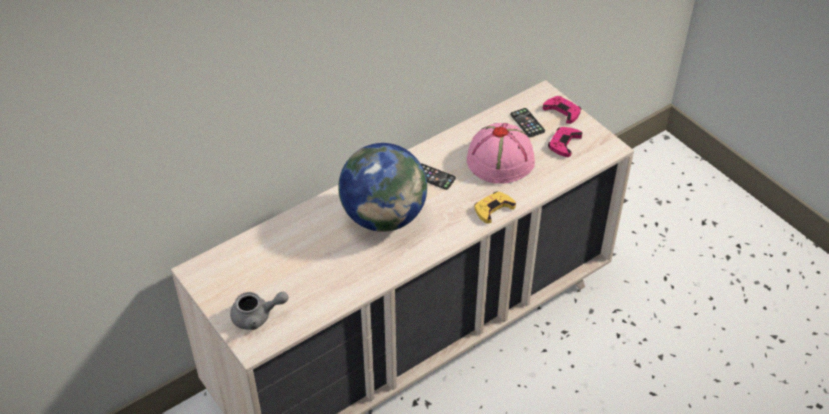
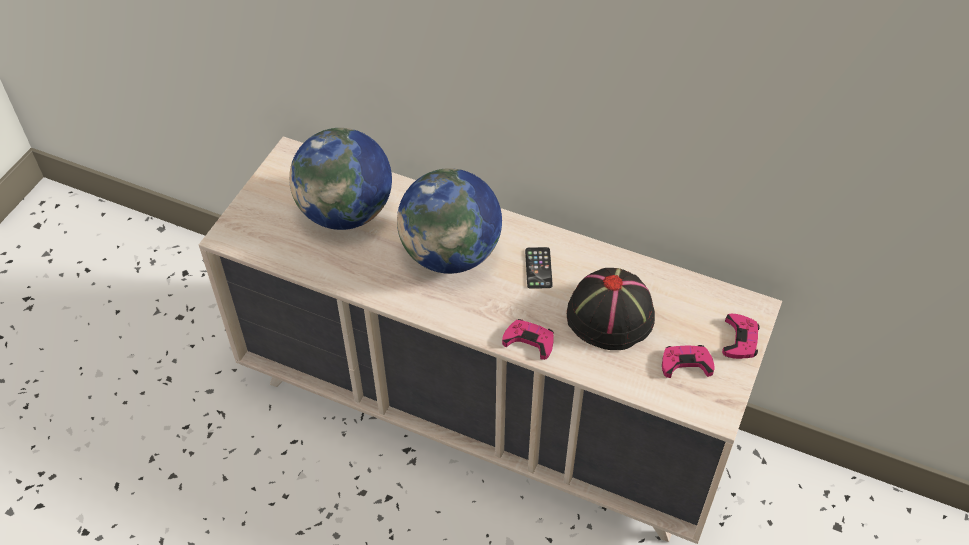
camera: 60 degrees right, 5 degrees up
(257, 317) = (262, 221): grey teapot -> none
(292, 260) = (346, 212): none -> globe
(493, 209) = (529, 341): yellow game controller -> pink game controller
(501, 160) = (611, 315): pink hat -> black hat
(527, 123) = (691, 314): phone -> none

